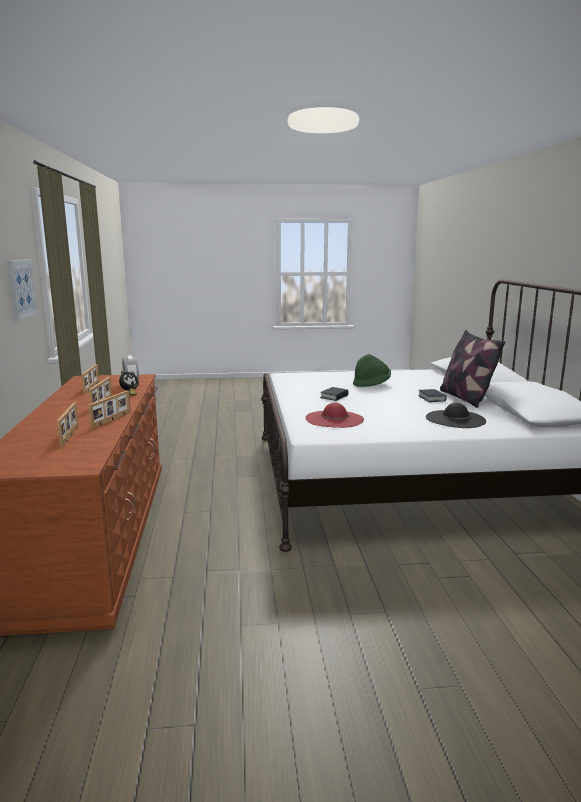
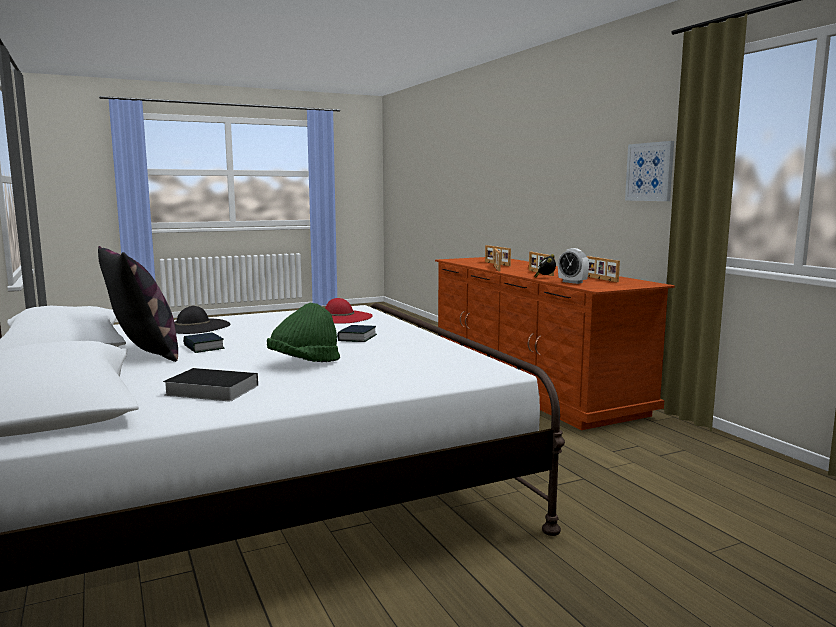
camera: 160 degrees right, 5 degrees down
(413, 377) = (209, 390): none -> book

